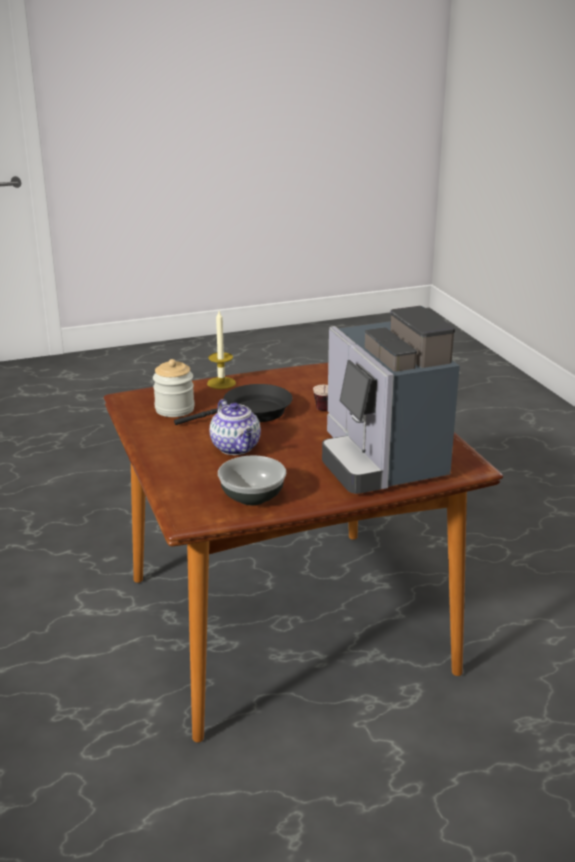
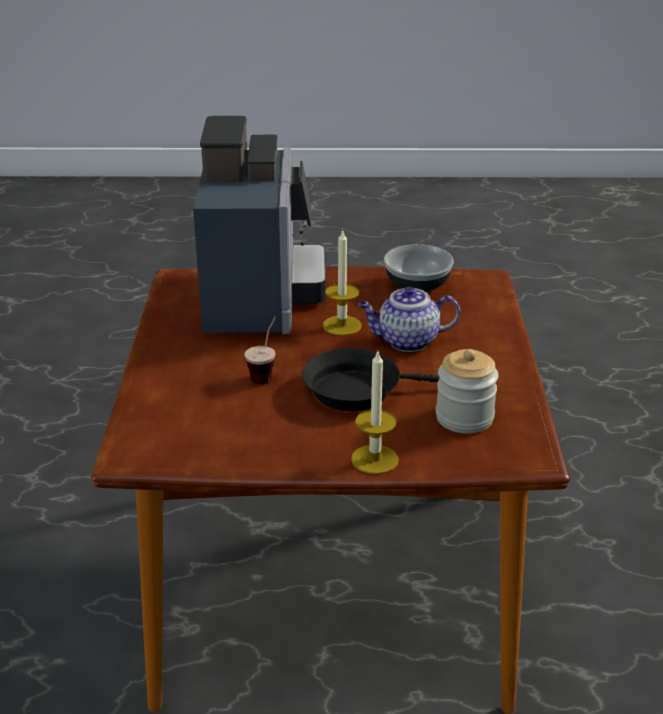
camera: 160 degrees left, 5 degrees up
(236, 448) = (406, 341): teapot -> teapot turned 90 degrees counterclockwise
(295, 451) = (342, 325): none -> candle

